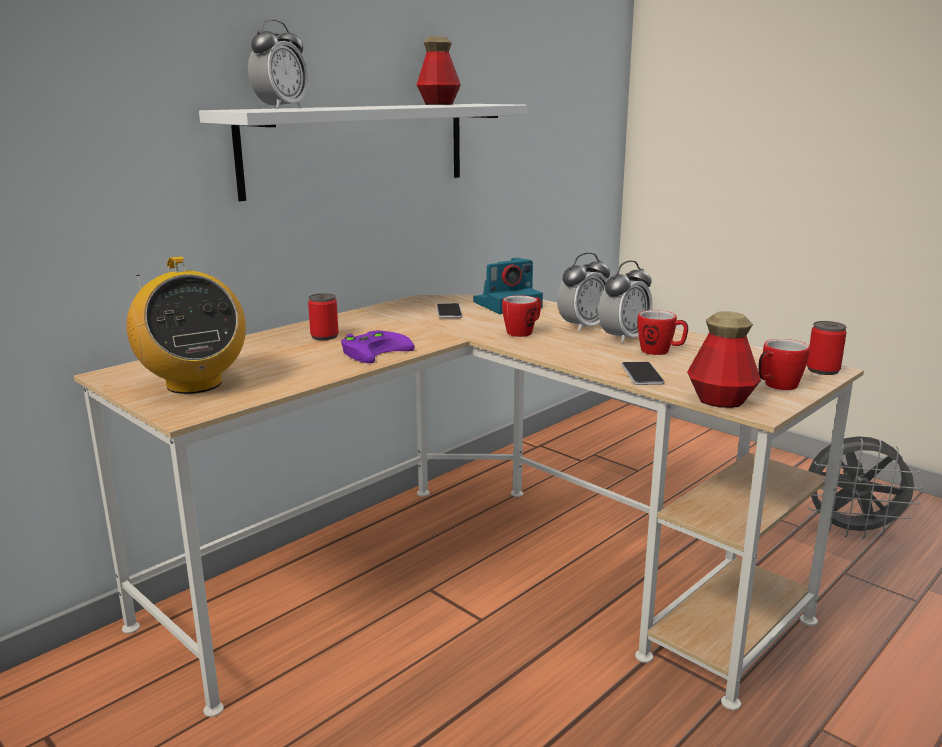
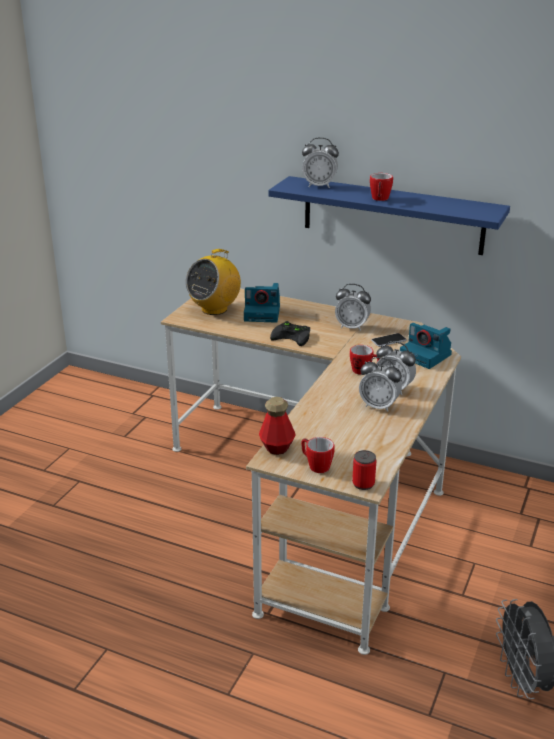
camera: 70 degrees right, 10 degrees up
(268, 357) = (263, 313): none -> camera
(324, 336) = (307, 318): can -> none
(358, 147) = (392, 215): white shelf -> blue shelf
(375, 350) = (293, 336): purple game controller -> black game controller
(387, 321) = (352, 327): none -> alarm clock
(439, 104) = (453, 202): bottle -> none
(641, 374) = (307, 419): phone -> none
(660, 352) = (358, 421): mug -> mug (379, 199)

